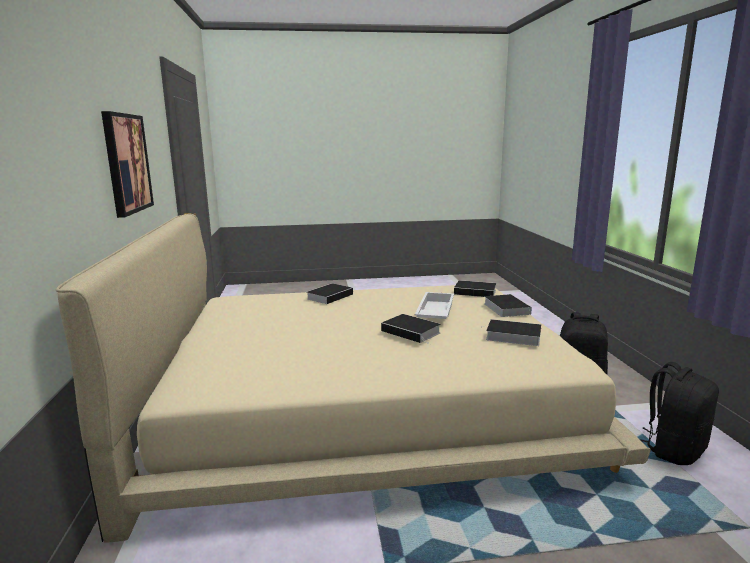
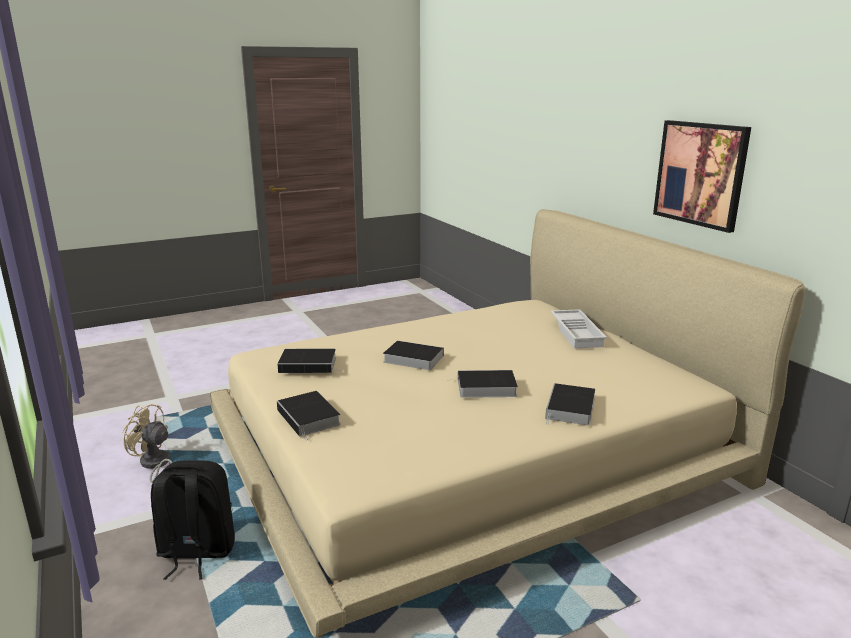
camera: 160 degrees right, 5 degrees up
(434, 312) = (404, 397): white tray -> white tray (577, 333)
(476, 292) = (354, 455): book -> book (484, 388)
(673, 449) = (155, 465): black backpack -> beige fan

